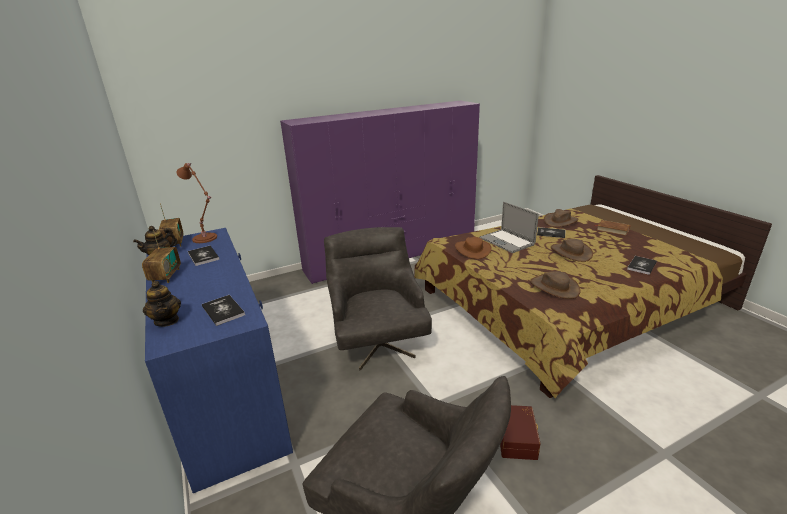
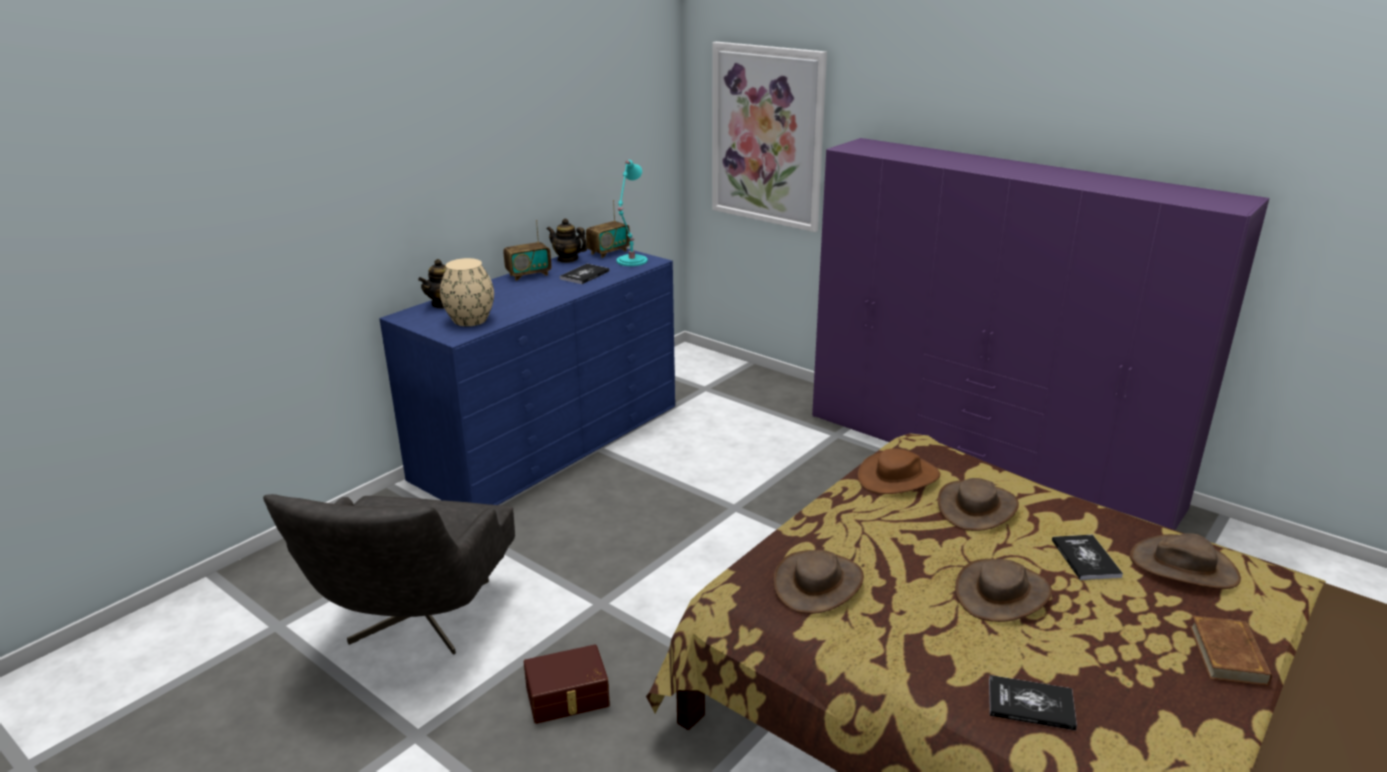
camera: 65 degrees right, 0 degrees up
(206, 239) = (631, 262): brown table lamp -> turquoise table lamp
(208, 137) = (767, 136): none -> picture
(223, 311) = (471, 320): book -> beige vase
(378, 340) = (714, 516): grey armchair -> none
(506, 241) = (977, 507): laptop -> brown hat

